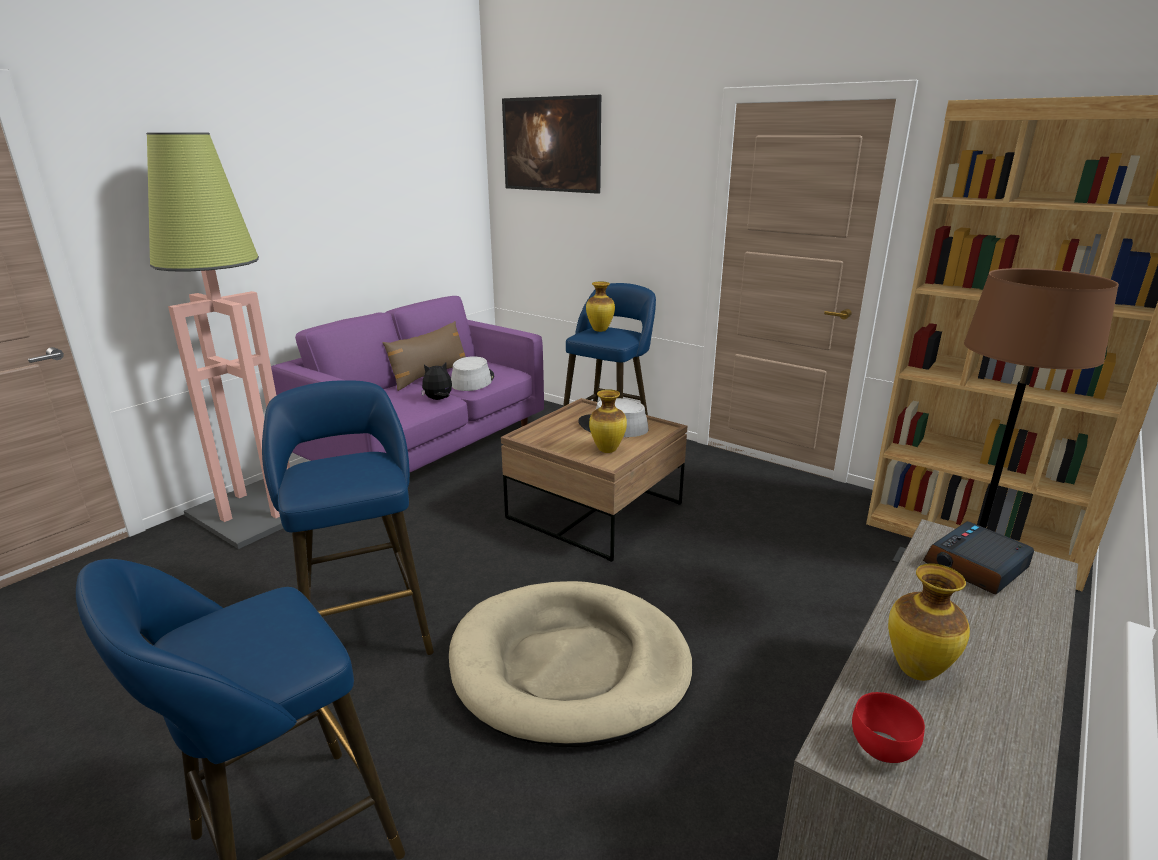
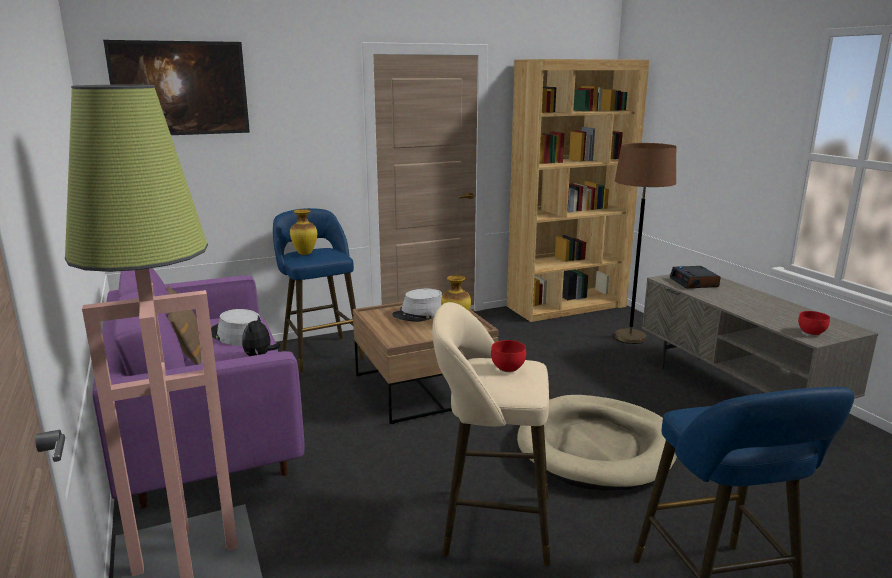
camera: 60 degrees left, 5 degrees down
(356, 471) = (509, 368): none -> red bowl
(364, 628) = (489, 524): blue stool -> beige stool
(916, 670) = (765, 313): vase -> none

